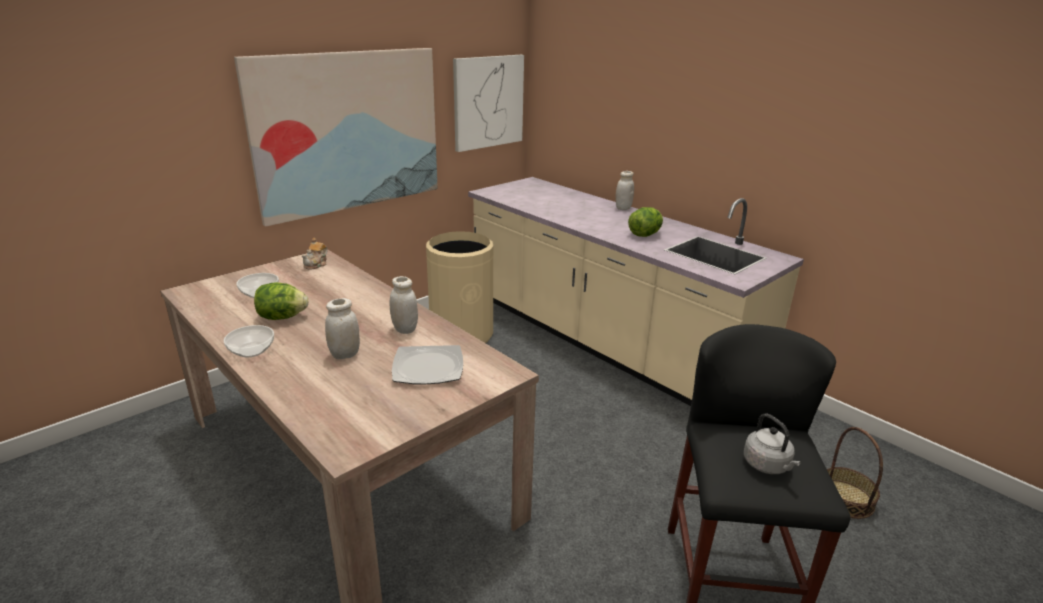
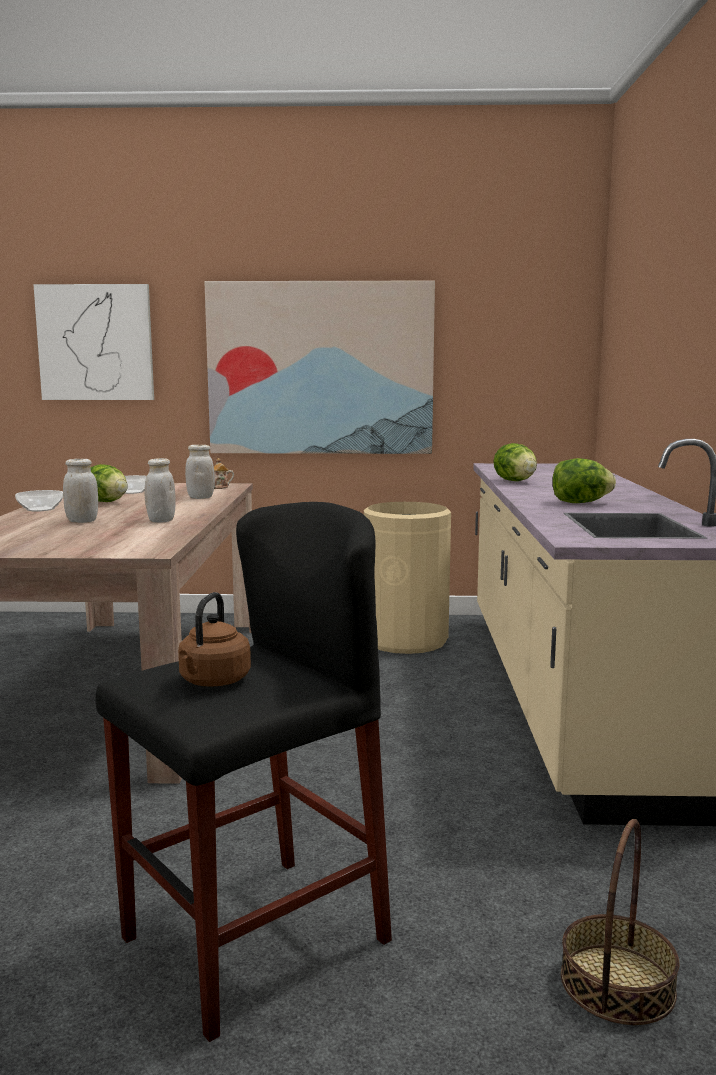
camera: 45 degrees right, 15 degrees down
(429, 367) = (109, 537): plate -> none
(488, 102) = (526, 354): picture -> picture (95, 343)
(553, 214) = (515, 481): none -> lettuce
(623, 208) = (629, 488): white jar -> white jar (200, 497)
(768, 465) = (213, 682): grey kettle -> brown kettle

